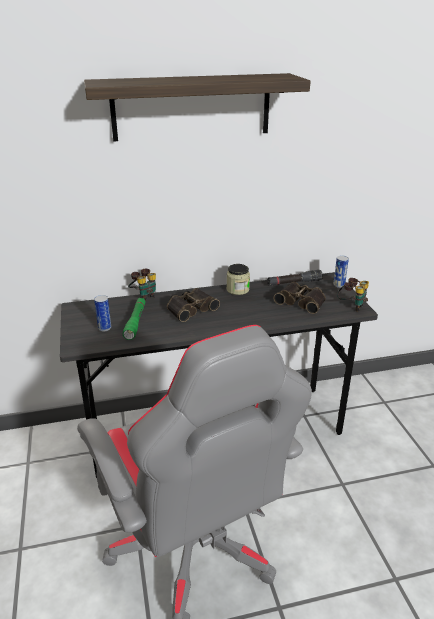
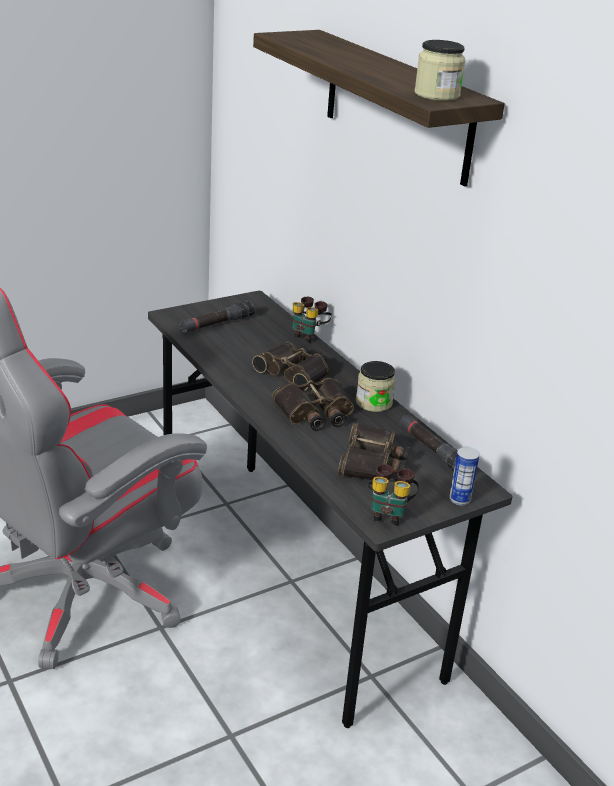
camera: 70 degrees right, 0 degrees up
(104, 328) = (217, 324): can -> black flashlight
(135, 322) = (240, 340): green flashlight -> none
(243, 310) = (315, 413): none -> binoculars
(276, 77) = (437, 95): none -> jar

